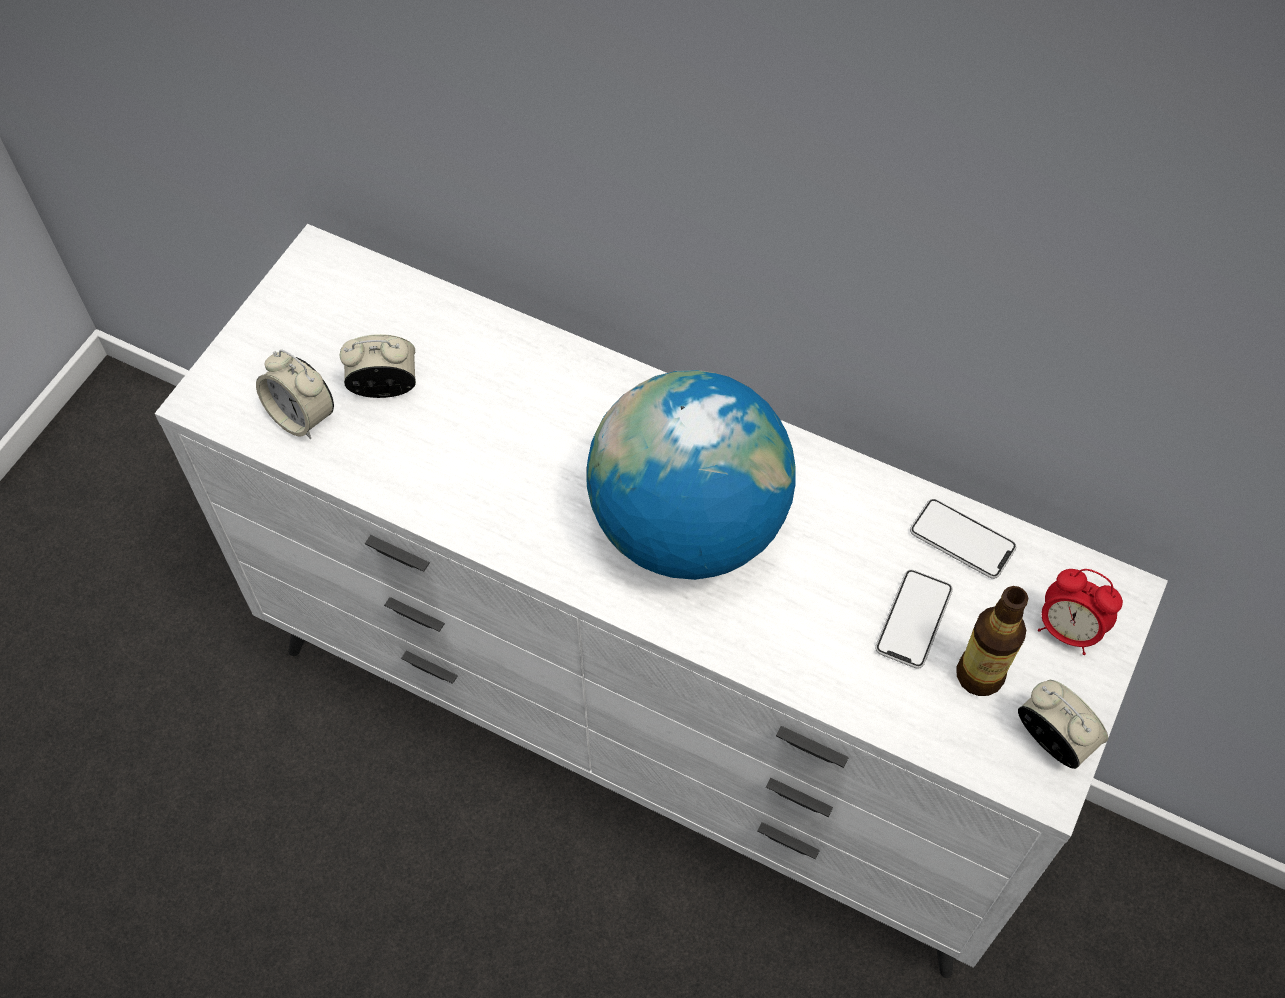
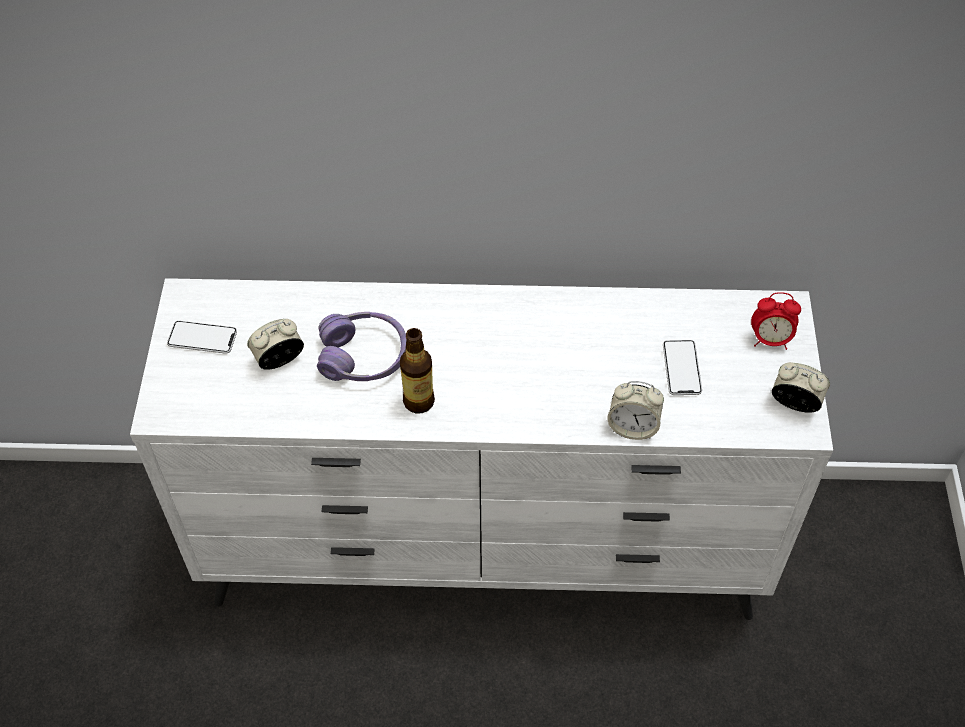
camera: 25 degrees left, 5 degrees down
(302, 417) = (234, 398): alarm clock -> alarm clock (632, 427)
(492, 426) = (363, 356): none -> purple headphones
(687, 526) = (519, 368): globe -> none
(962, 540) = (684, 313): phone -> phone (202, 338)
(979, 675) = (736, 384): bottle -> bottle (419, 401)

